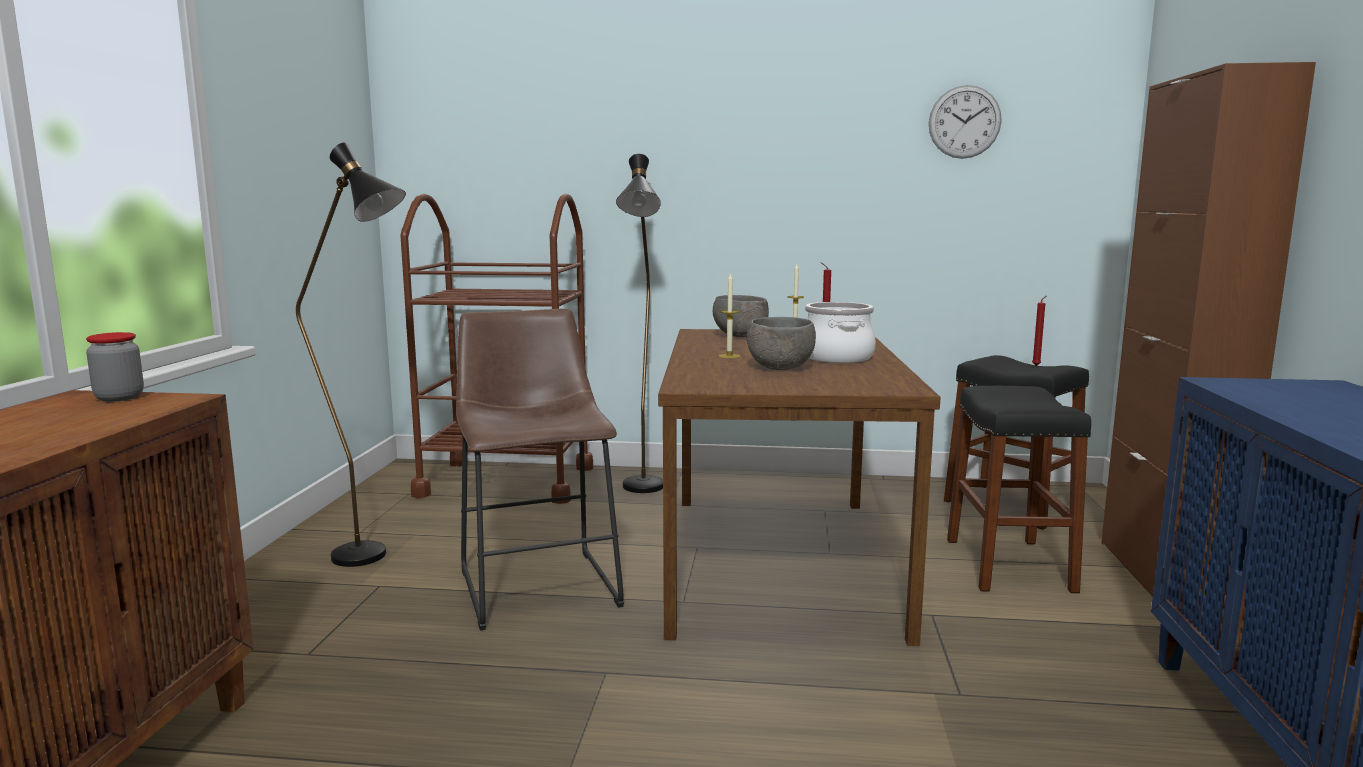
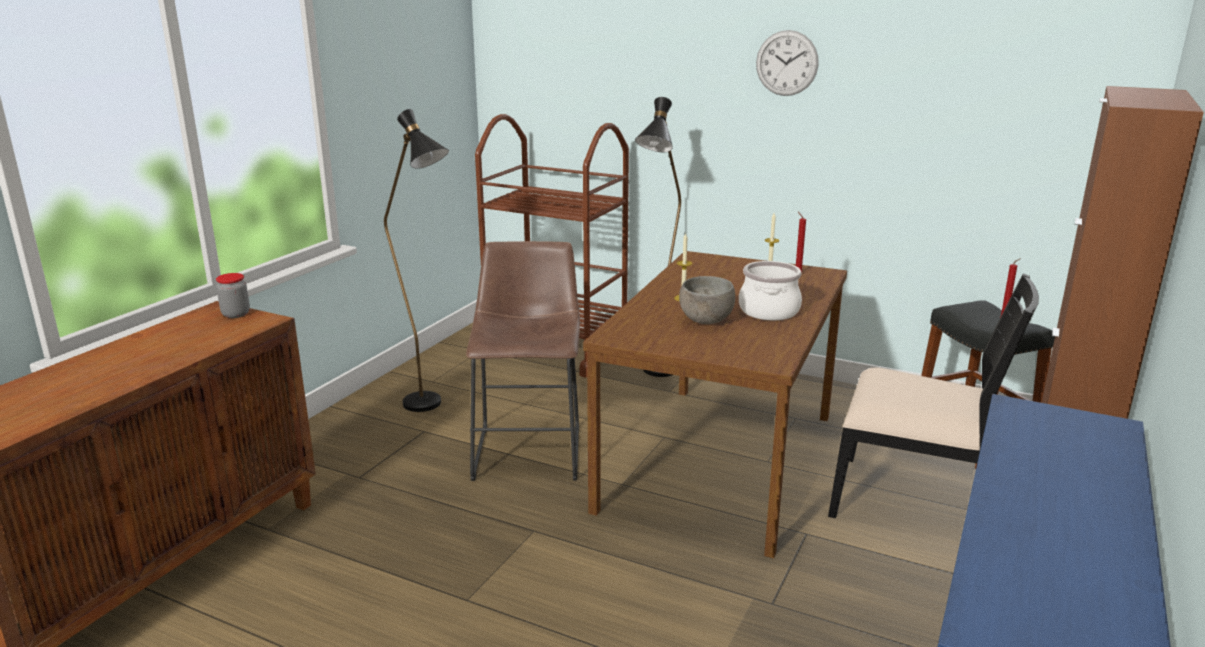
camera: 20 degrees right, 10 degrees up
(740, 336) = (722, 268): grey bowl -> none
(964, 122) = (981, 72): wall clock -> wall clock (786, 63)
(1008, 565) = (913, 501): black stool -> black chair

